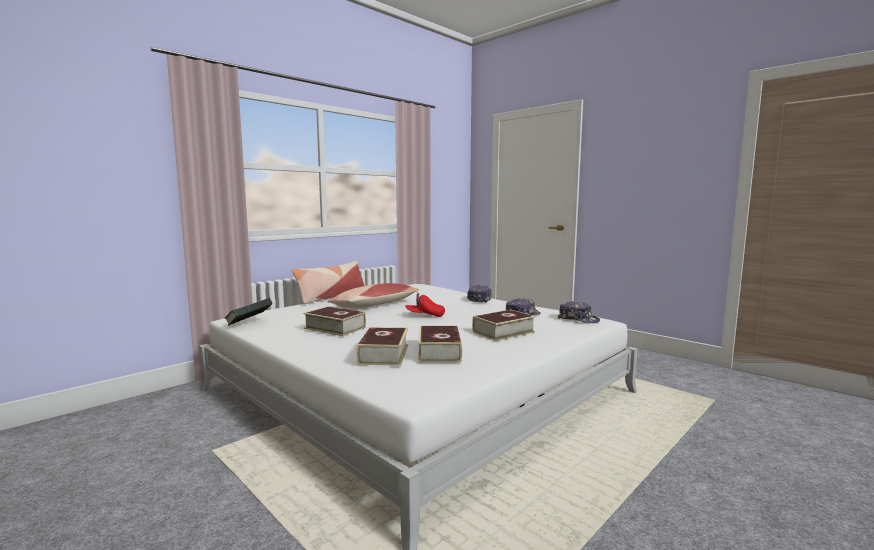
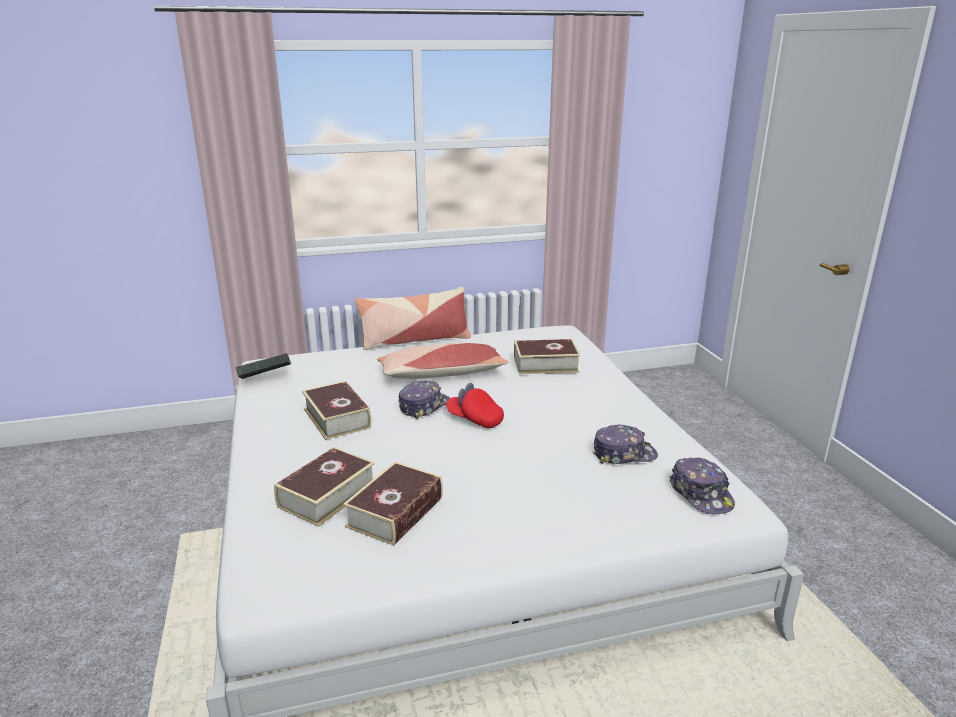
camera: 30 degrees right, 15 degrees up
(479, 299) = (608, 392): cap -> cap (424, 406)
(503, 332) = (536, 492): book -> book (545, 364)

